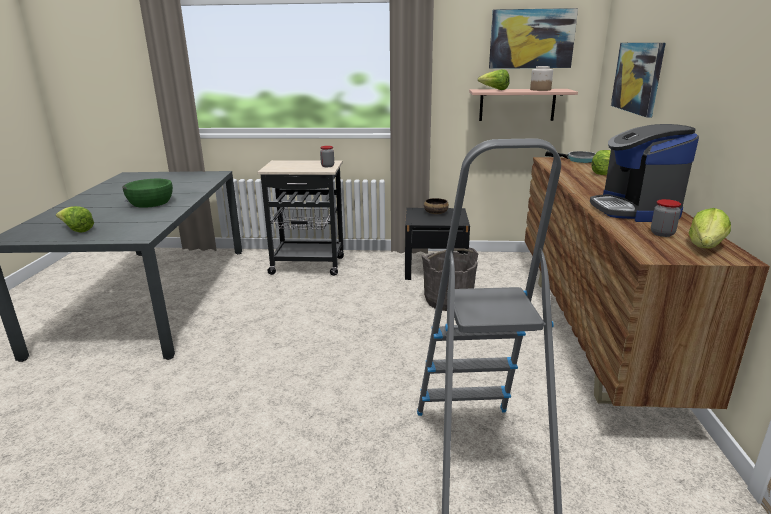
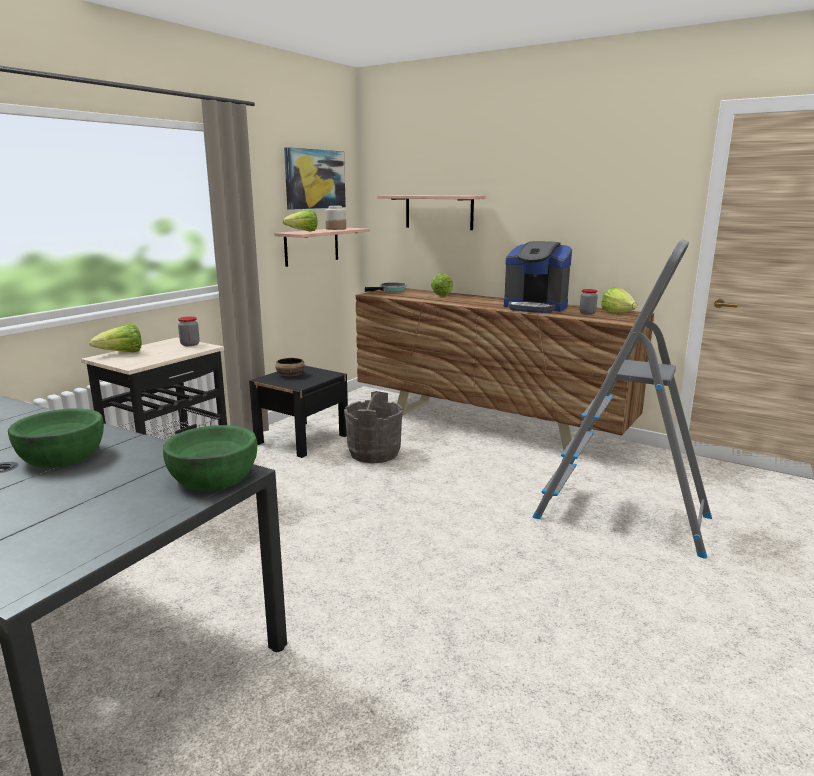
camera: 60 degrees left, 5 degrees down
(76, 230) = (106, 516): lettuce -> lettuce (122, 353)
(133, 234) = (214, 476): none -> green bowl
(637, 77) = (439, 212): picture -> shelf

